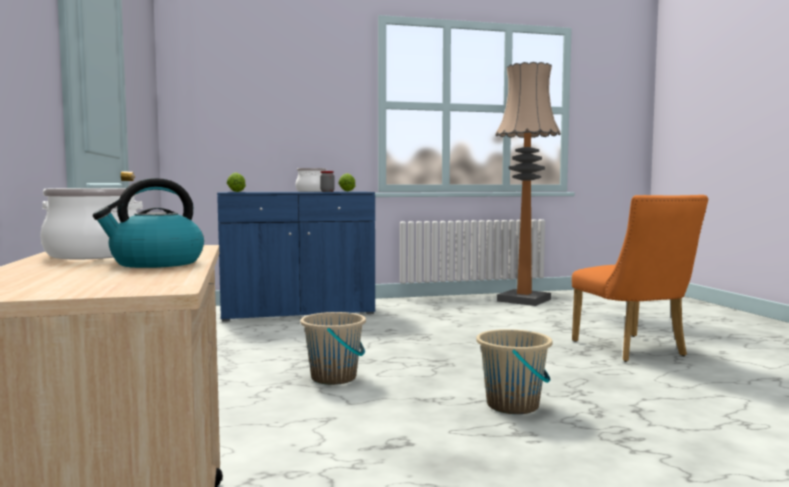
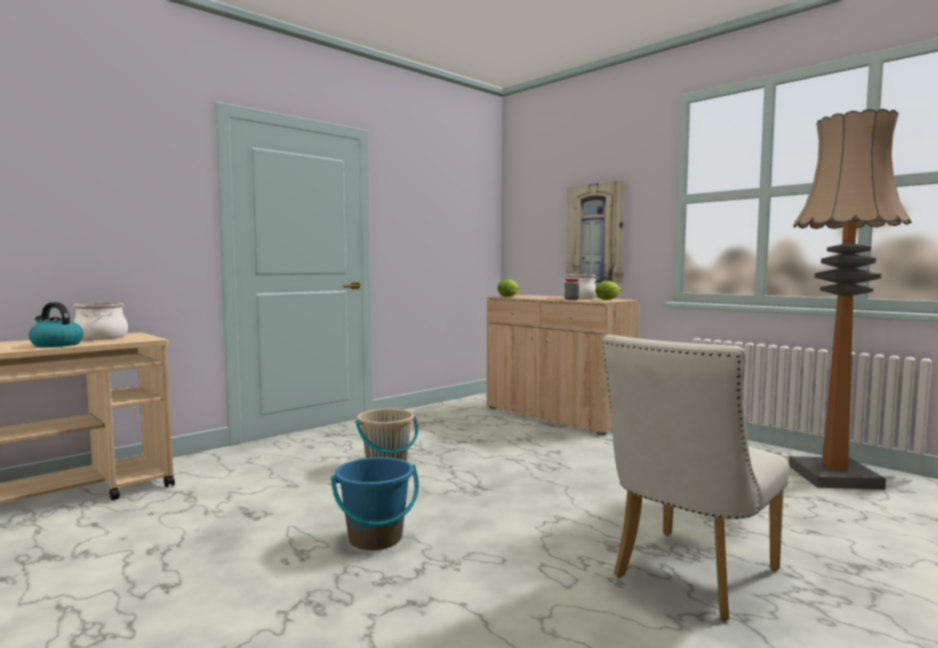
camera: 60 degrees right, 0 degrees up
(295, 128) = (595, 233): none -> picture
(298, 312) = (557, 415): blue cabinet -> beige cabinet
(513, 405) = (375, 538): beige bucket -> blue bucket
(633, 350) = (688, 577): orange chair -> white chair

